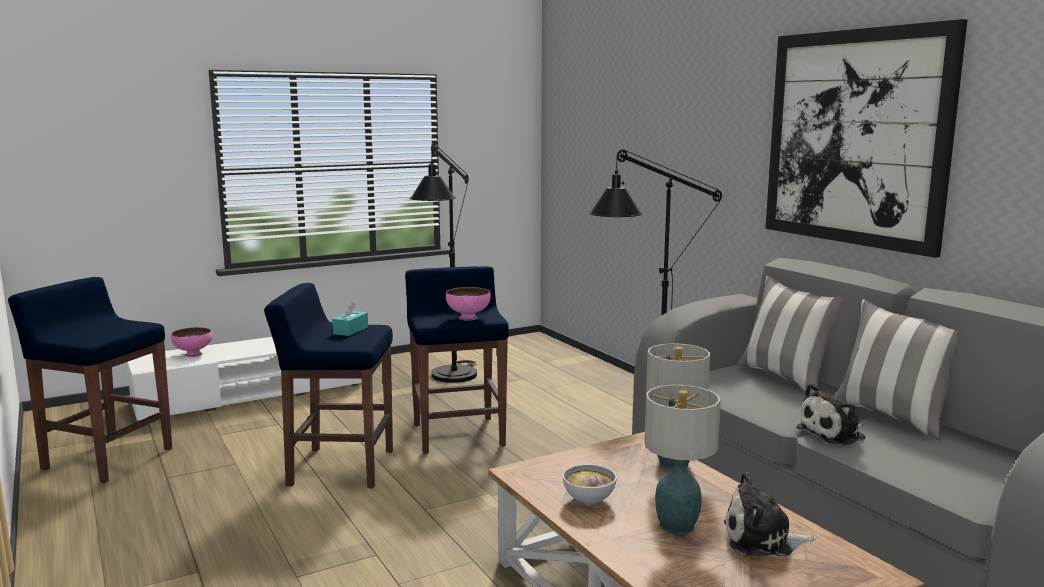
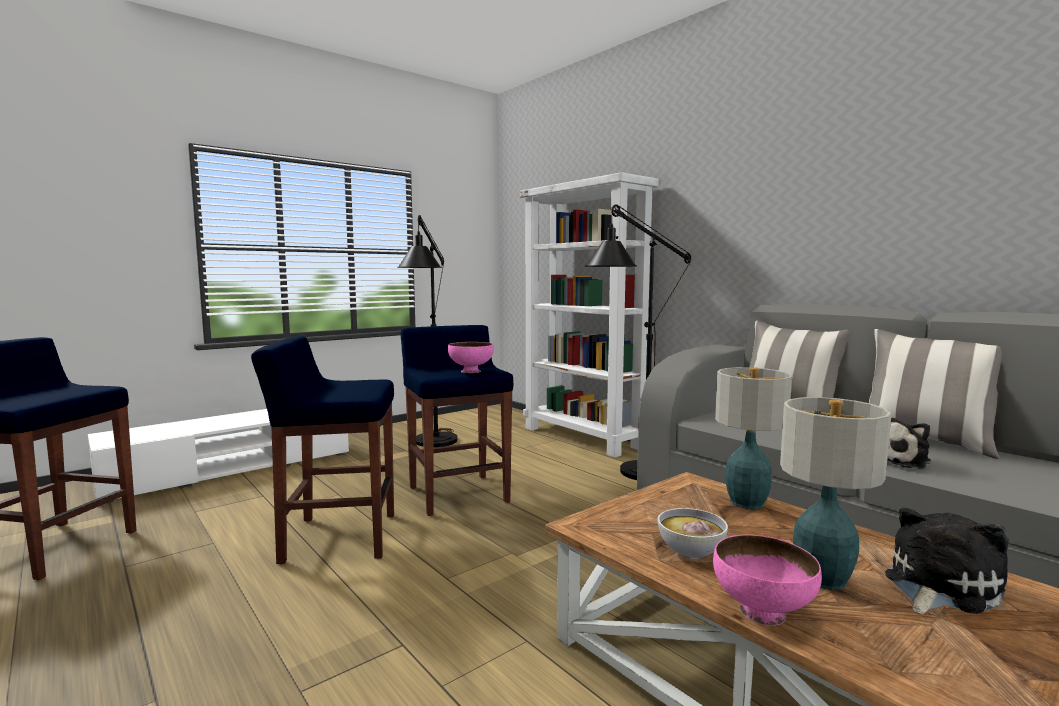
camera: 10 degrees left, 5 degrees down
(193, 354) = (166, 429): pink bowl -> pink bowl (761, 613)
(350, 330) = (350, 384): turquoise tissue box -> none
(613, 380) = (583, 438): none -> white bookcase
(762, 539) = (938, 586): plush toy -> plush toy turned 150 degrees clockwise
(855, 138) = (837, 186): picture -> none

